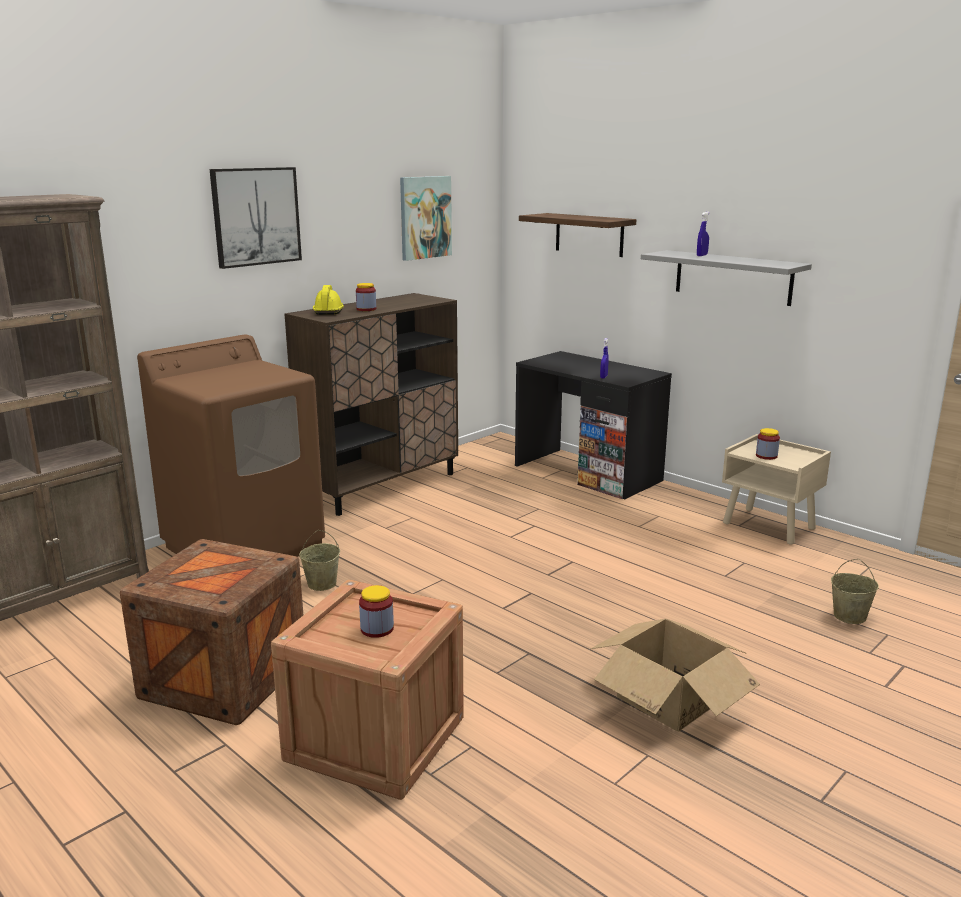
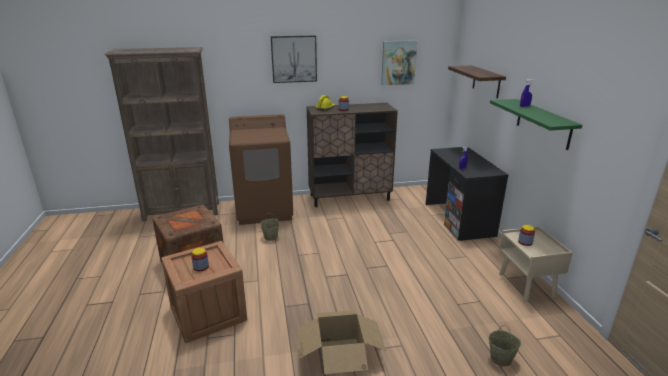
camera: 35 degrees right, 5 degrees up
(733, 277) = (543, 123): grey shelf -> green shelf

